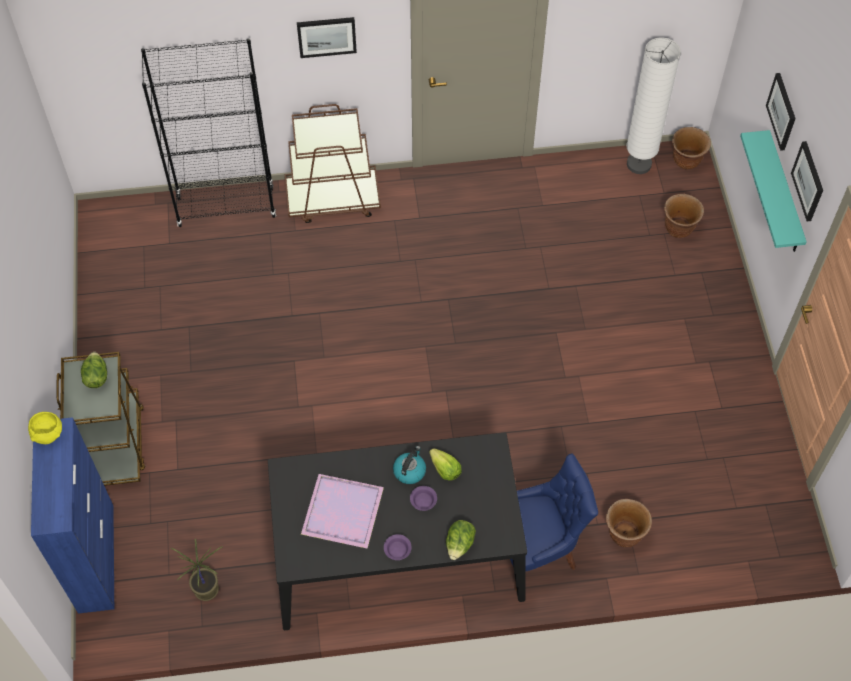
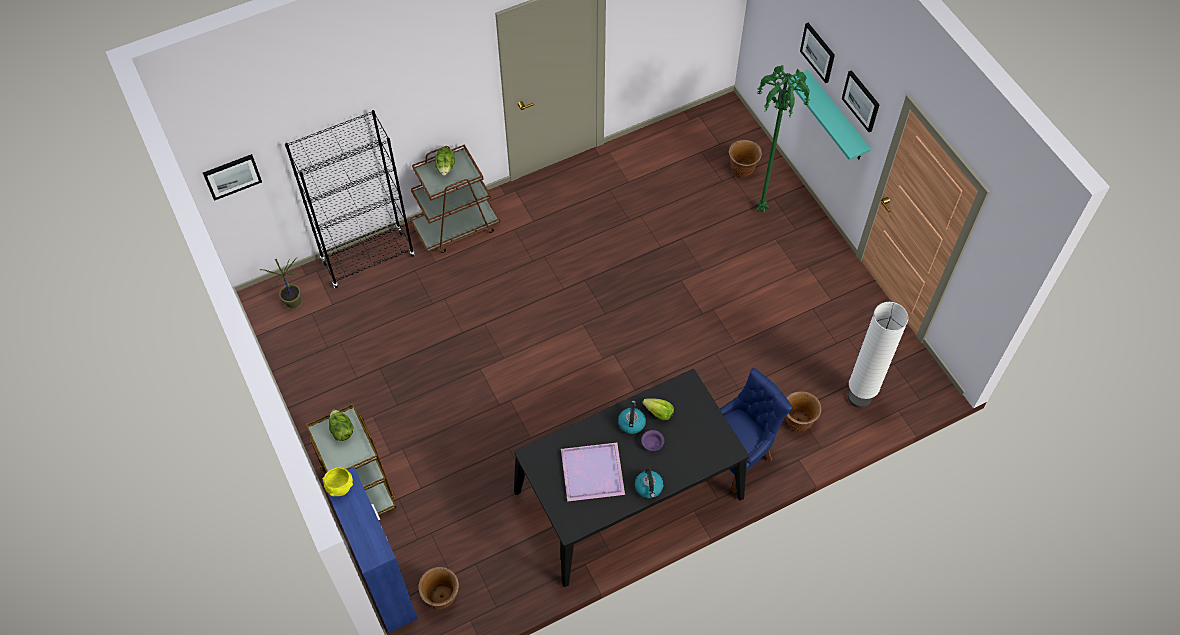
camera: 20 degrees left, 0 degrees up
(205, 589) = (486, 576): potted plant -> potted plant (292, 302)
(326, 36) = (434, 90): picture -> picture (232, 176)
(398, 550) = (649, 487): purple bowl -> kettle
(459, 544) = (695, 467): lettuce -> lettuce (446, 167)
(639, 164) = (690, 127): white floor lamp -> white floor lamp (859, 397)
(682, 281) = (761, 210): none -> green floor lamp
(686, 161) = (726, 114): brown planter -> brown planter (442, 597)

